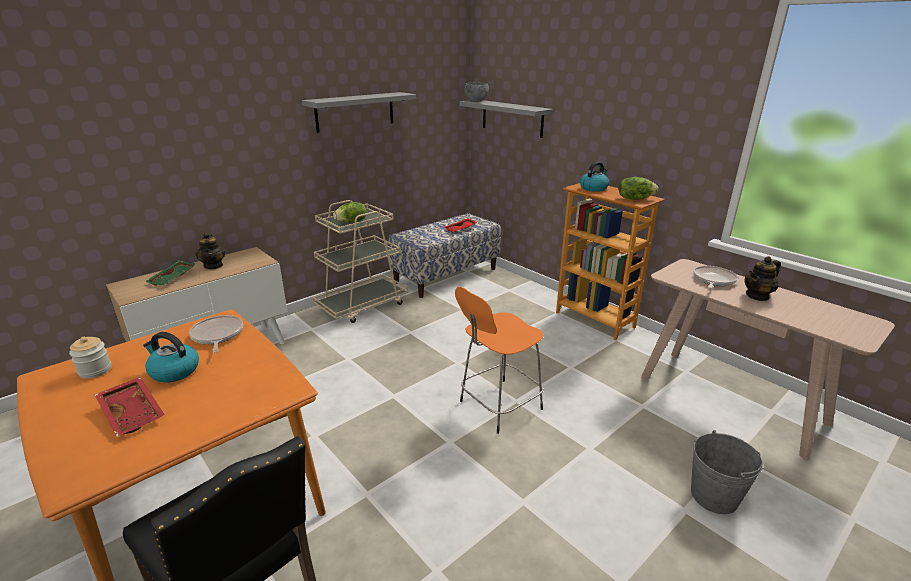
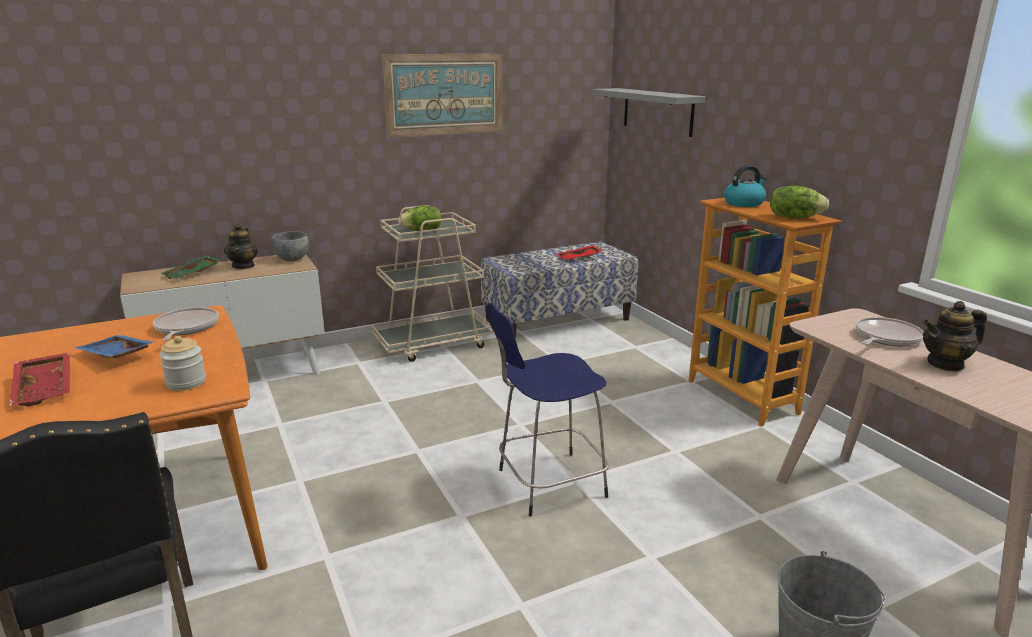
camera: 15 degrees right, 5 degrees down
(95, 370) = (41, 345): jar -> jar (186, 382)
(174, 371) = (115, 356): kettle -> blue tray
(355, 111) = (445, 94): grey shelf -> picture
(476, 101) = (613, 89): grey bowl -> grey bowl (292, 259)
(498, 406) = (547, 484): orange stool -> blue stool

